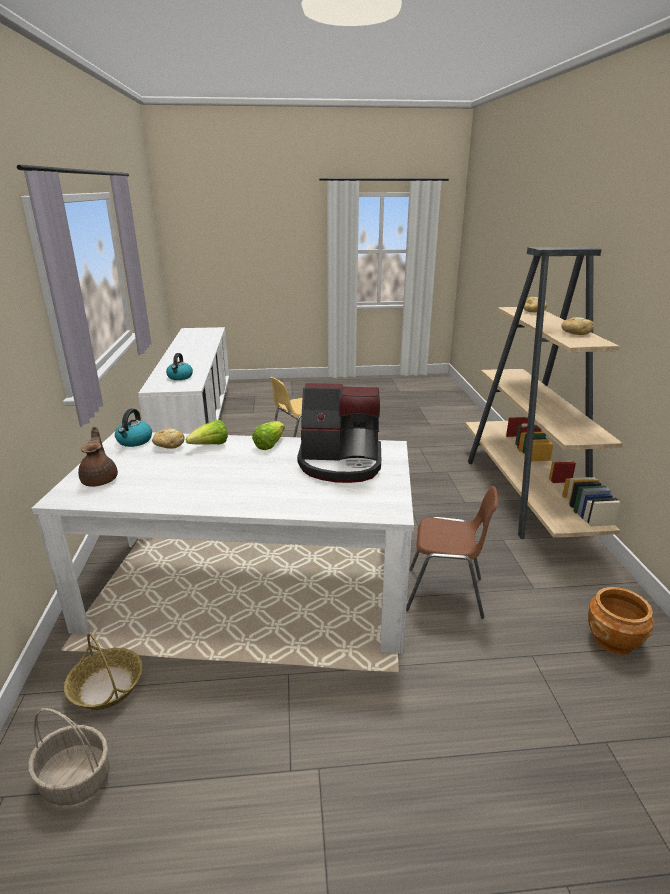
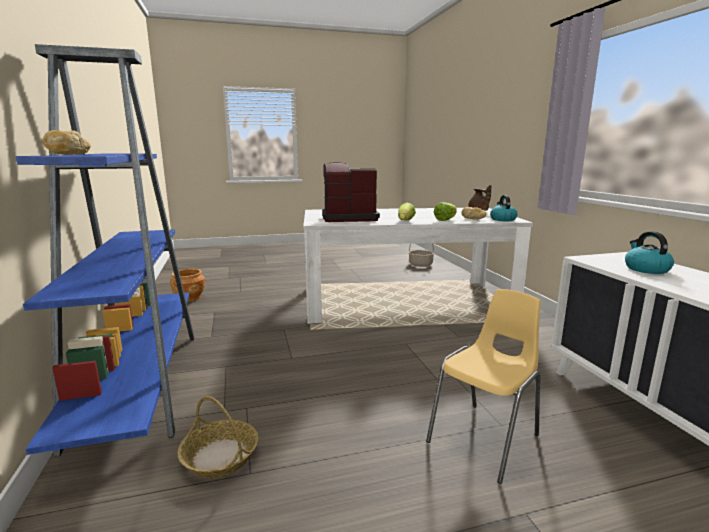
camera: 170 degrees right, 10 degrees down
(107, 686) = (437, 275): basket -> basket (219, 456)
(445, 593) = (277, 306): brown chair -> none
(524, 495) = (141, 381): beige bookcase -> blue bookcase
(575, 333) = (113, 153): bread -> none

